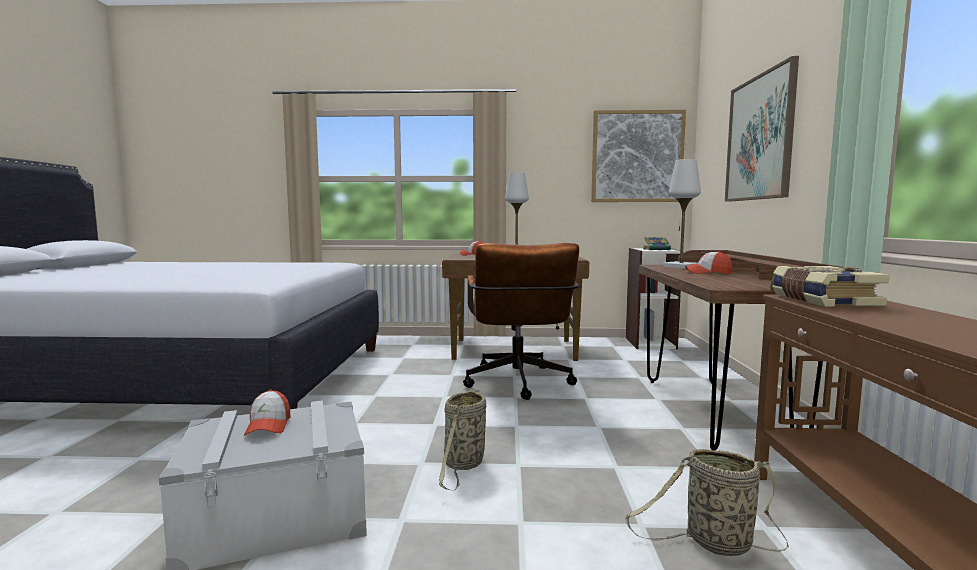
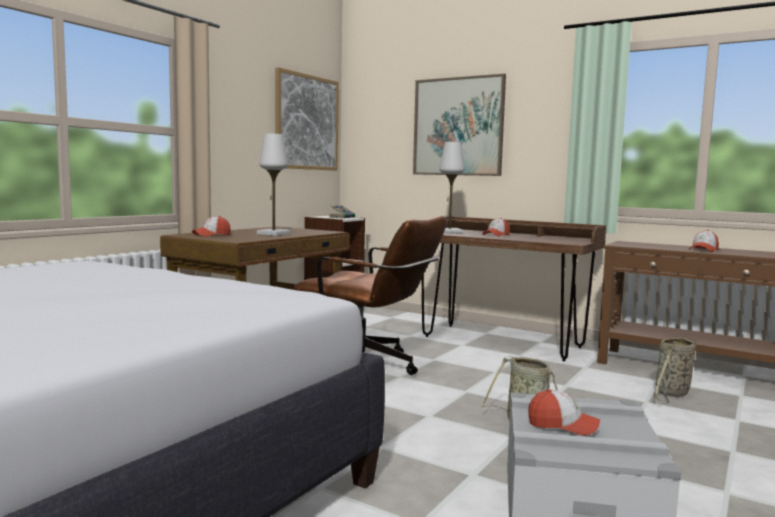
camera: 60 degrees left, 0 degrees up
(822, 301) = (638, 245): book -> none
(900, 321) = (703, 250): none -> cap

